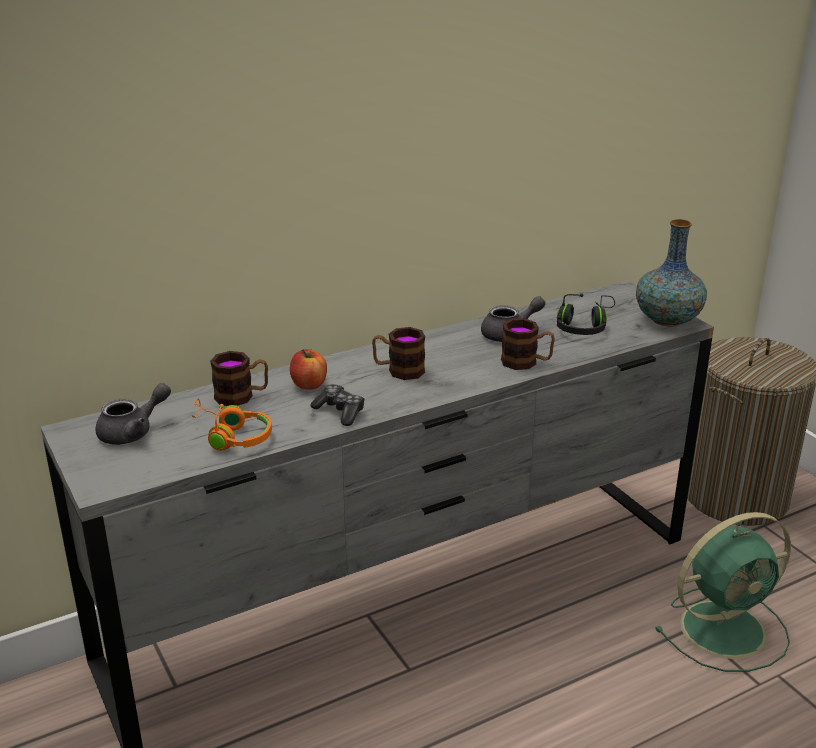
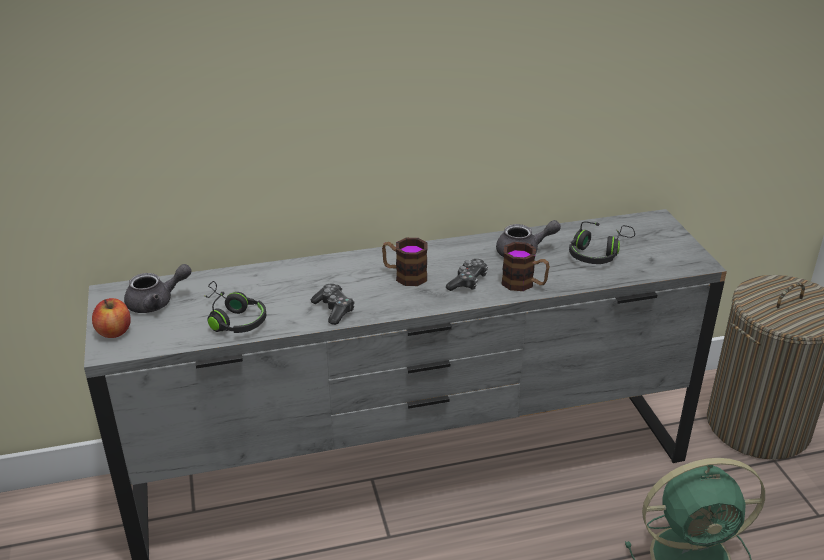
camera: 15 degrees right, 5 degrees up
(231, 436) = (232, 319): orange headphones -> black headphones
(242, 396) = (259, 281): mug -> none
(309, 384) = (320, 278): apple -> apple (114, 332)
(468, 368) = (468, 282): none -> game controller
(667, 320) = (683, 257): vase -> none

